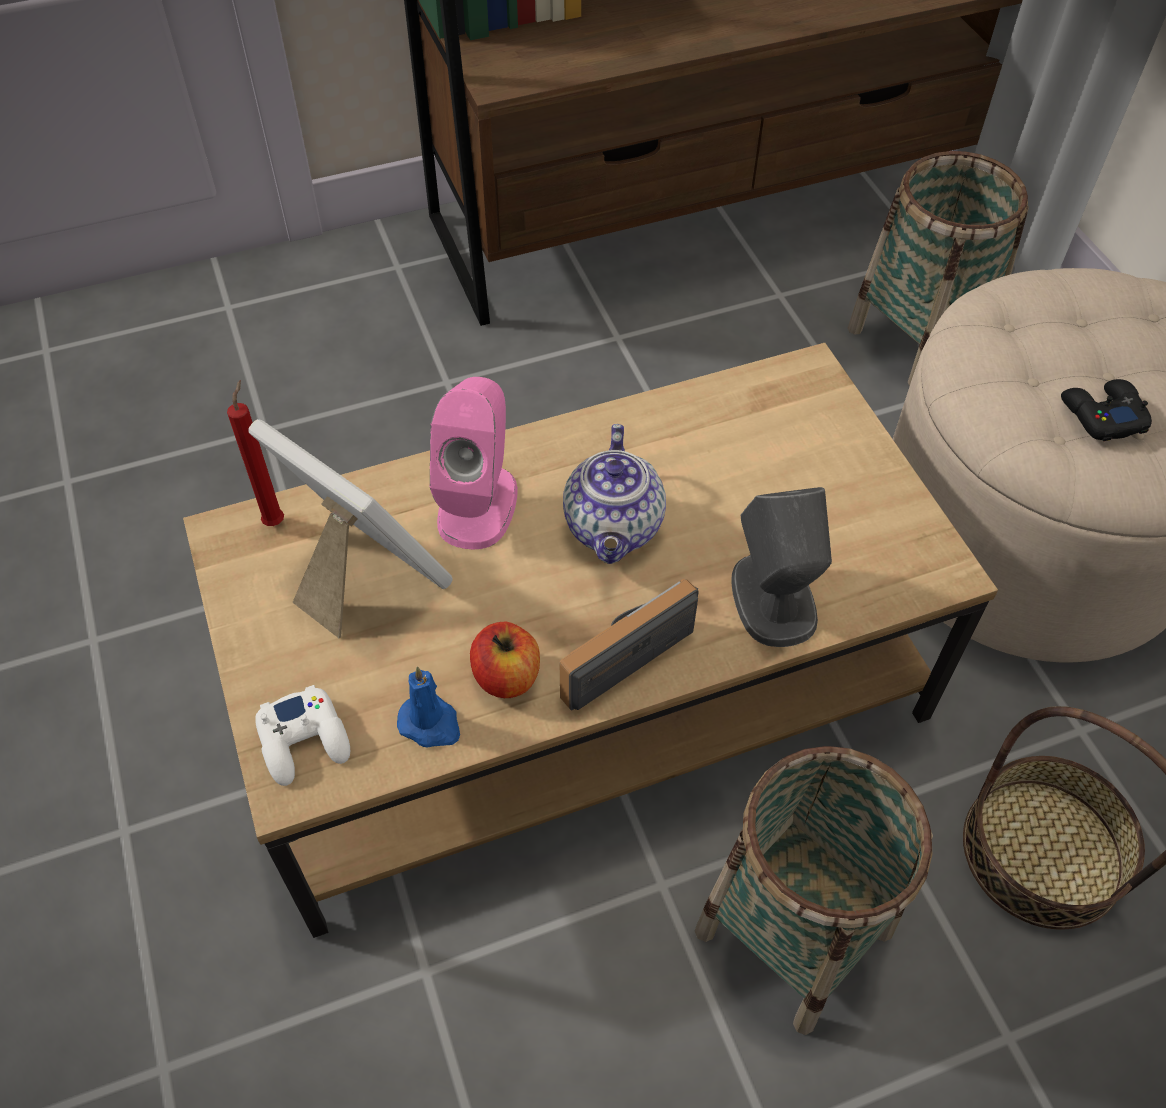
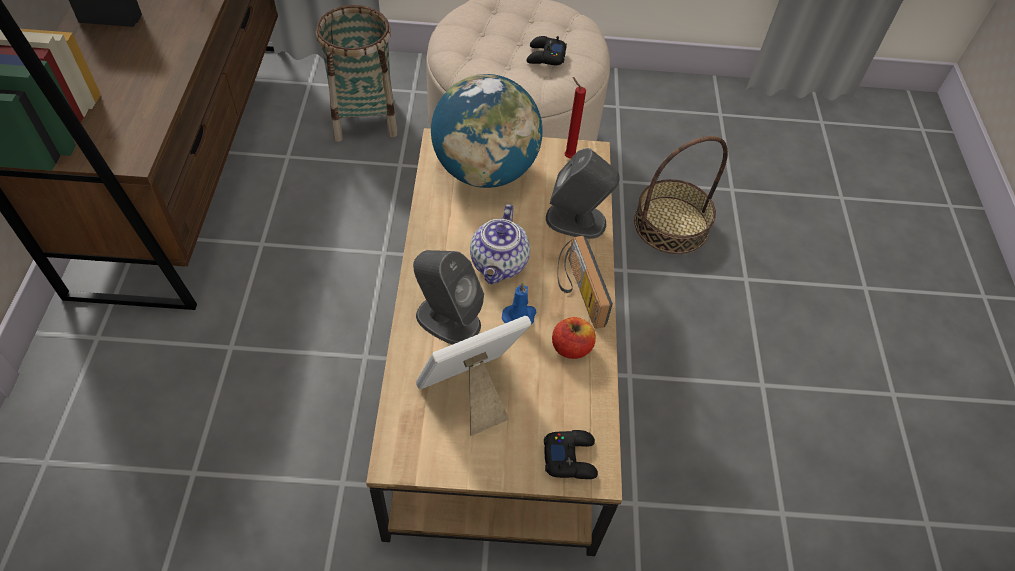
camera: 70 degrees left, 0 degrees up
(276, 520) = (400, 427): red candle -> red candle (568, 156)
(305, 741) = (570, 457): white game controller -> black game controller
(431, 724) = (585, 392): blue candle -> blue candle (520, 316)
(477, 504) = (447, 319): pink speaker -> grey speaker
(614, 529) = (499, 265): teapot -> teapot turned 75 degrees clockwise
(793, 444) = (485, 170): none -> globe
(794, 931) = (673, 332): basket -> none

